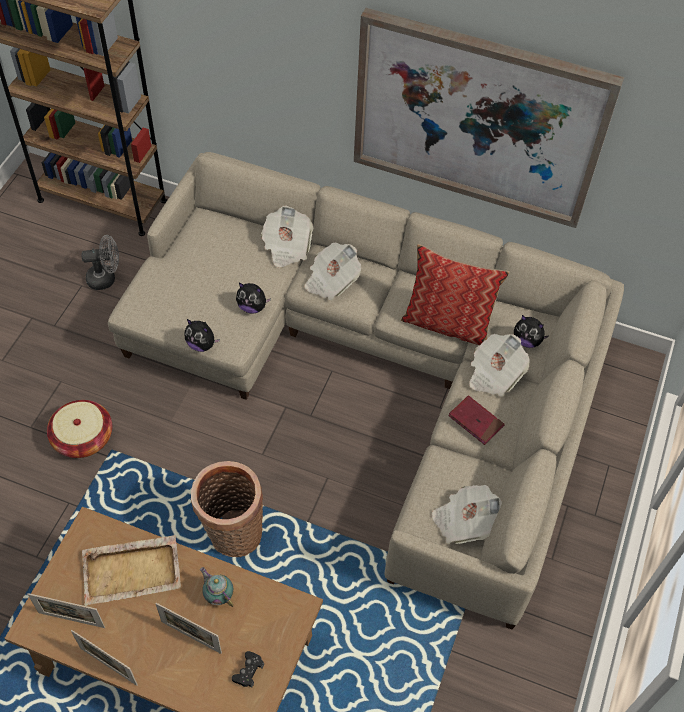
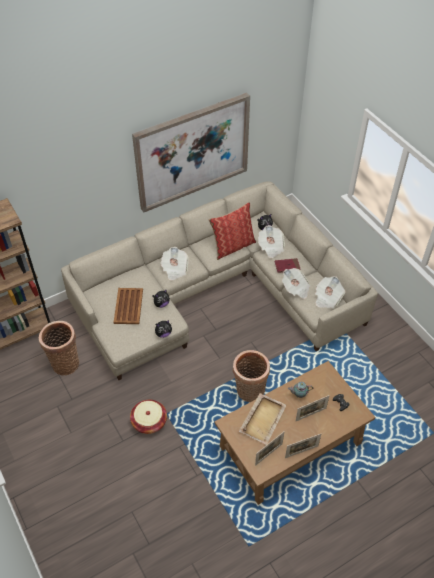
camera: 50 degrees left, 5 degrees down
(106, 278) = (65, 362): grey fan -> basket
(213, 271) = (128, 306): none -> brown tray
(286, 247) = (141, 273): newspaper -> newspaper (295, 288)

